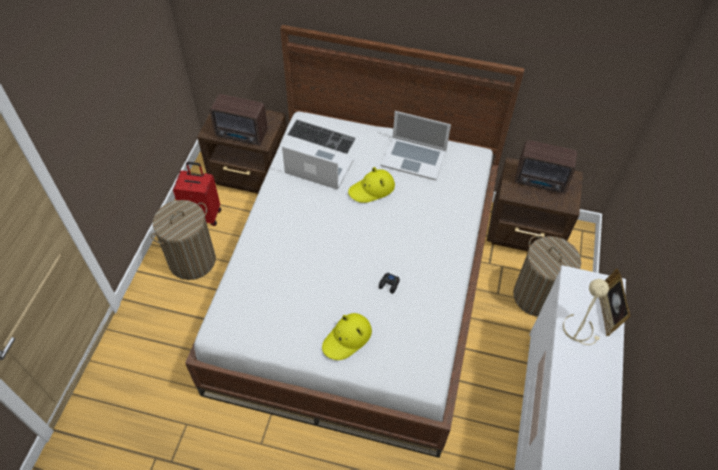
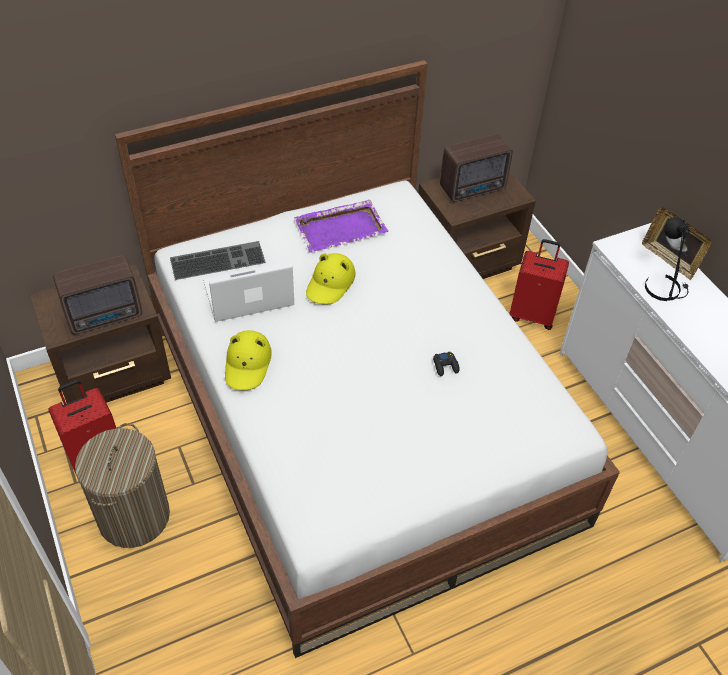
camera: 40 degrees left, 5 degrees down
(347, 338) = (460, 447): yellow hat -> yellow hat (248, 364)
(414, 158) = (341, 228): laptop -> purple tray
(537, 296) = (532, 314): laundry basket -> red suitcase
(579, 329) = (664, 287): beige table lamp -> black table lamp

